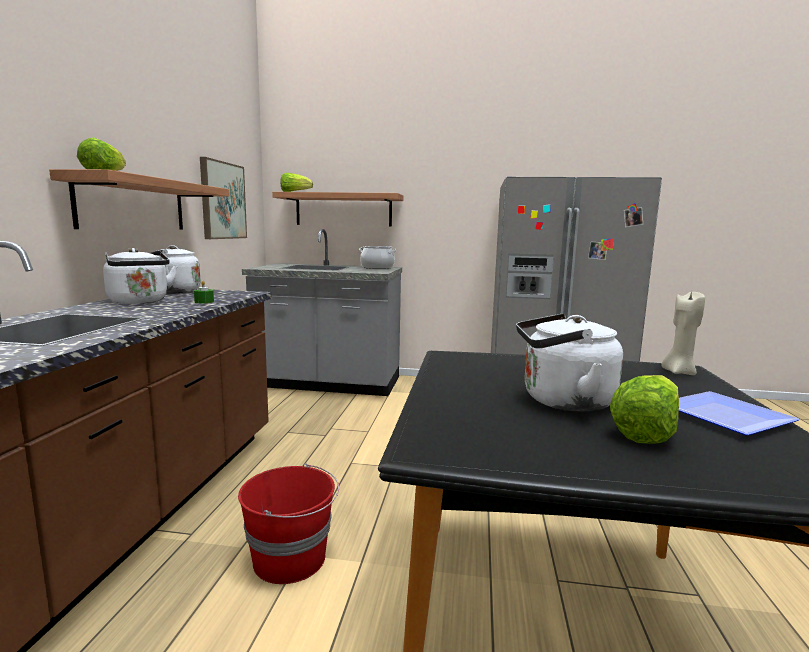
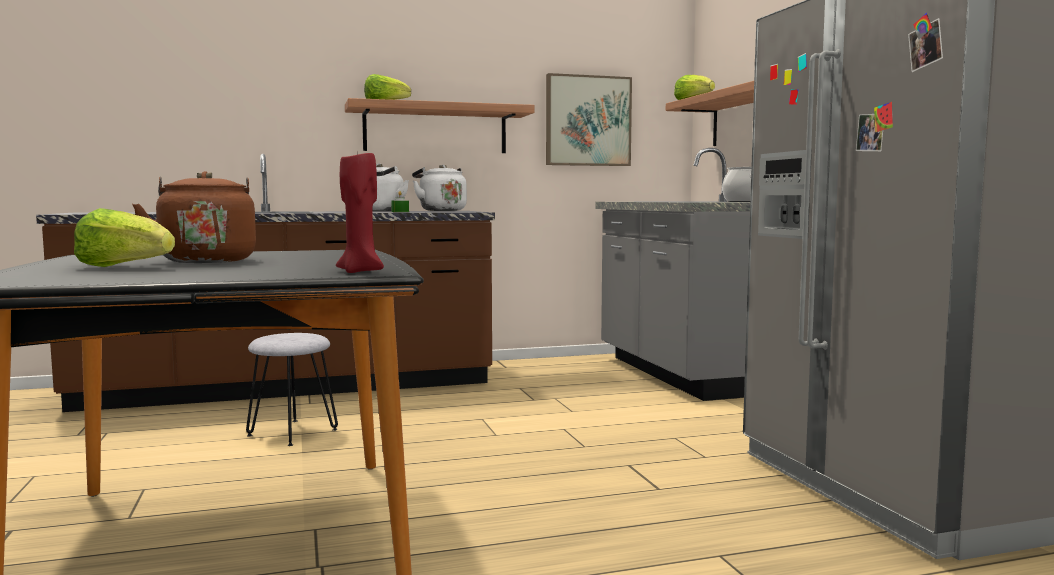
camera: 65 degrees right, 5 degrees down
(291, 558) = (293, 432): red bucket -> grey stool
(562, 401) = (206, 260): white kettle -> brown kettle
(678, 372) = (361, 271): beige candle -> red candle
(723, 415) = (177, 274): plate -> none

